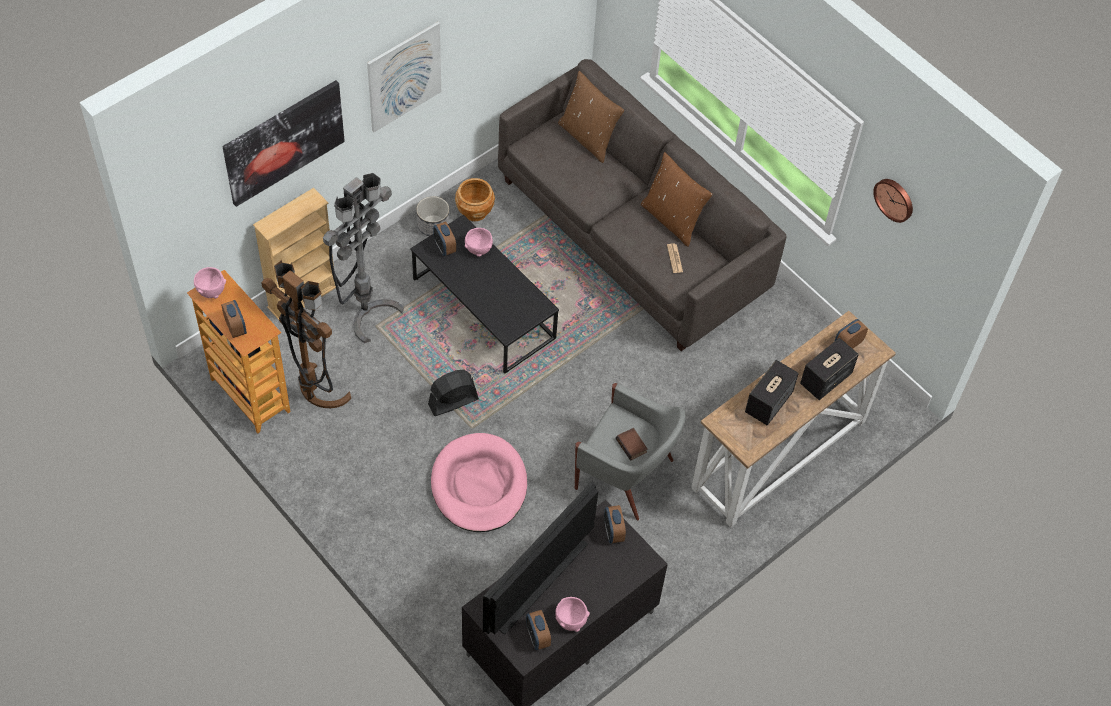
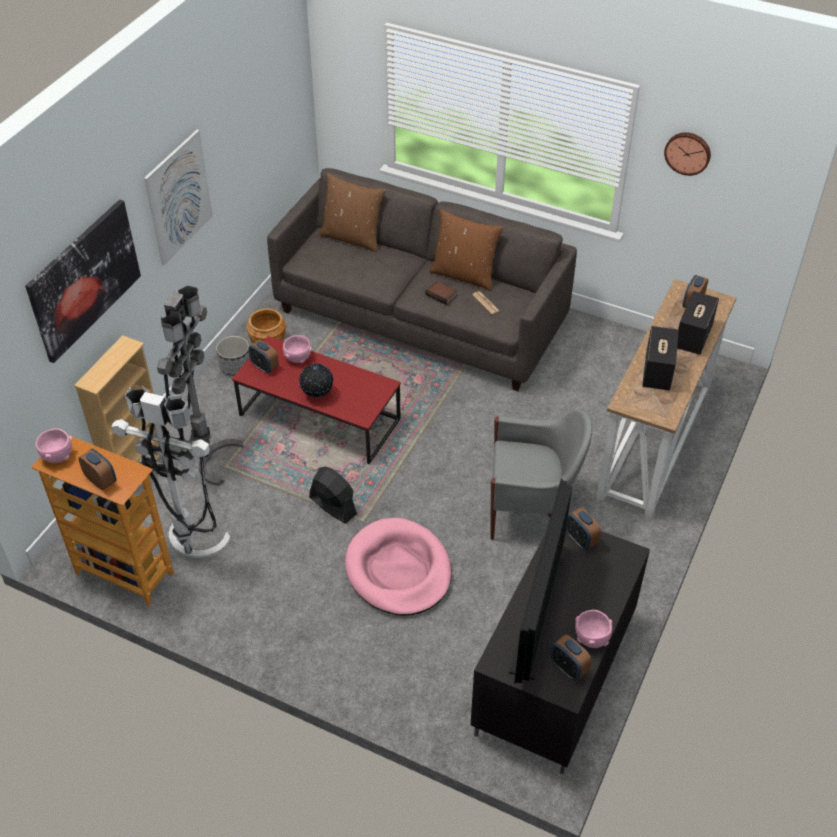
camera: 20 degrees left, 10 degrees down
(314, 396) = (191, 550): brown floor lamp -> white floor lamp
(453, 402) = (333, 506): black fan -> black fan turned 90 degrees clockwise
(477, 295) = (317, 395): none -> globe
(483, 309) = (319, 418): black coffee table -> red coffee table
(632, 445) = (538, 469): book -> book (442, 294)

